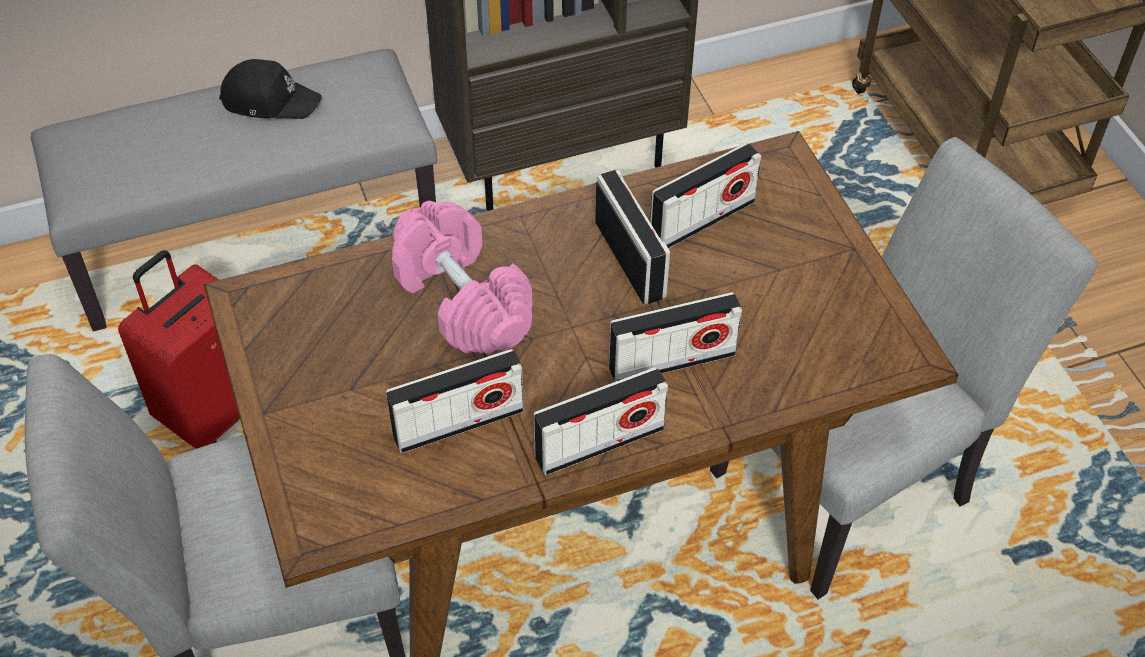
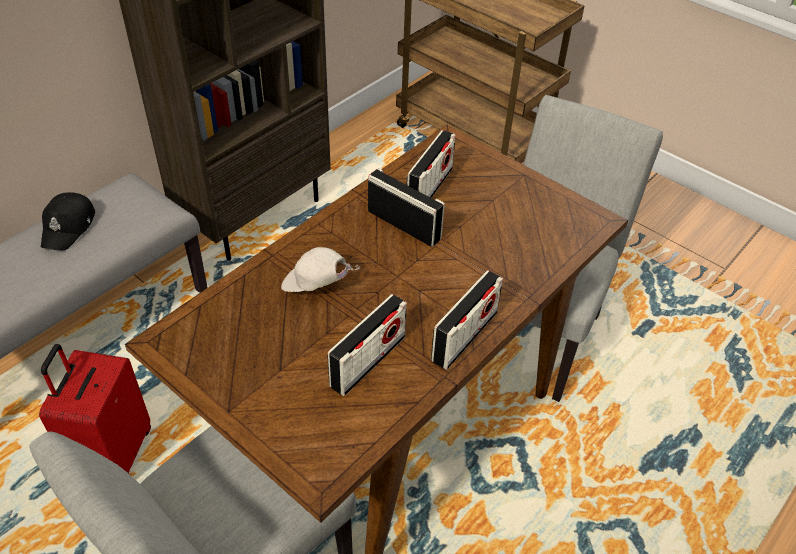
camera: 30 degrees left, 5 degrees down
(270, 100) = (69, 227): black cap -> black cap turned 120 degrees clockwise
(461, 300) = (316, 286): pink dumbbell -> white cap
(672, 360) = (471, 272): radio -> none

